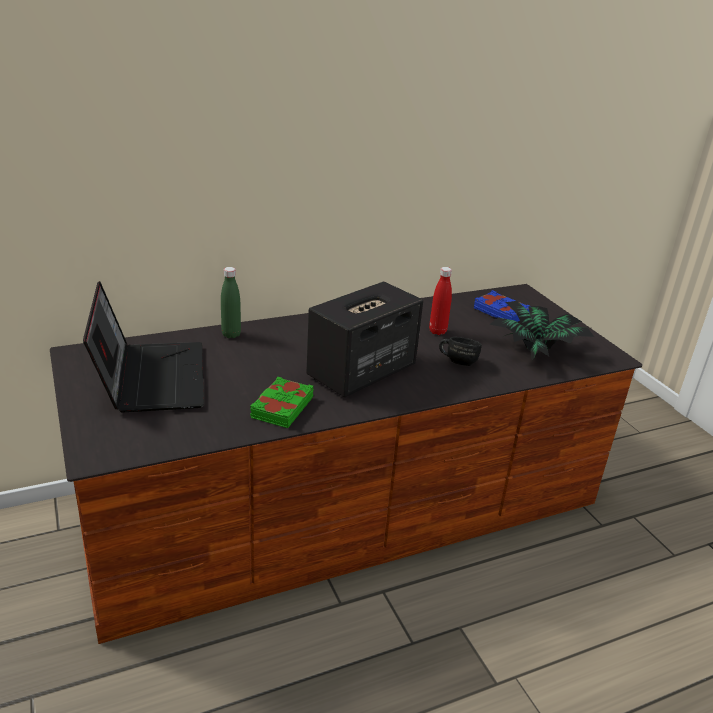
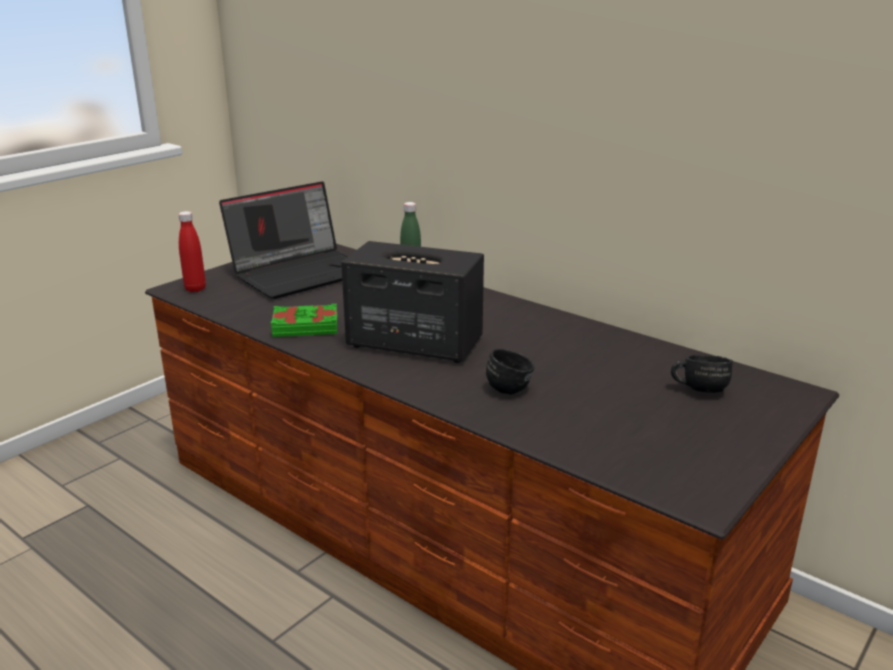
camera: 65 degrees right, 5 degrees down
(437, 331) = (568, 361): red bottle -> red bottle (195, 289)
(501, 312) = (698, 389): blue book -> black mug
(537, 351) = (619, 434): potted plant -> none

